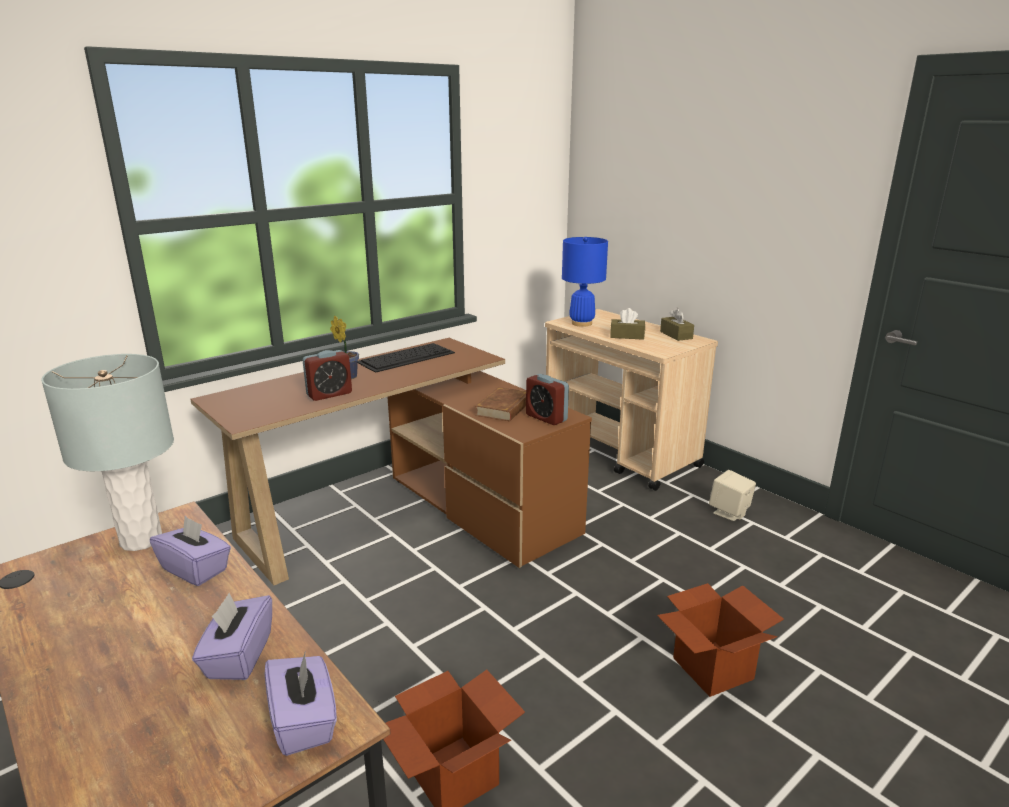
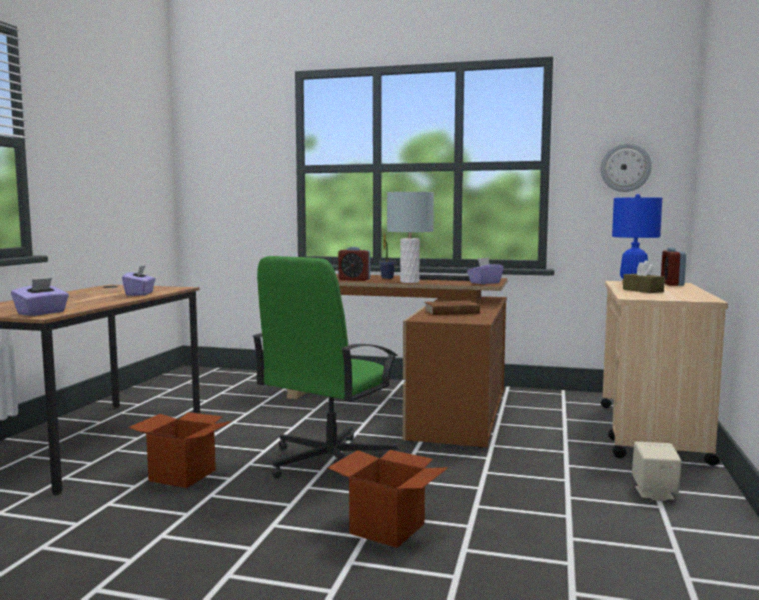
camera: 55 degrees right, 15 degrees down
(140, 540) = (155, 288): grey table lamp -> grey table lamp (409, 282)
(238, 656) = (80, 304): purple tissue box -> purple tissue box (484, 283)
(523, 196) = (625, 167): none -> wall clock
(524, 638) = (329, 462): none -> green office chair
(546, 418) = (460, 318): alarm clock -> alarm clock (672, 284)
(676, 335) = (696, 296): brown tissue box -> none

